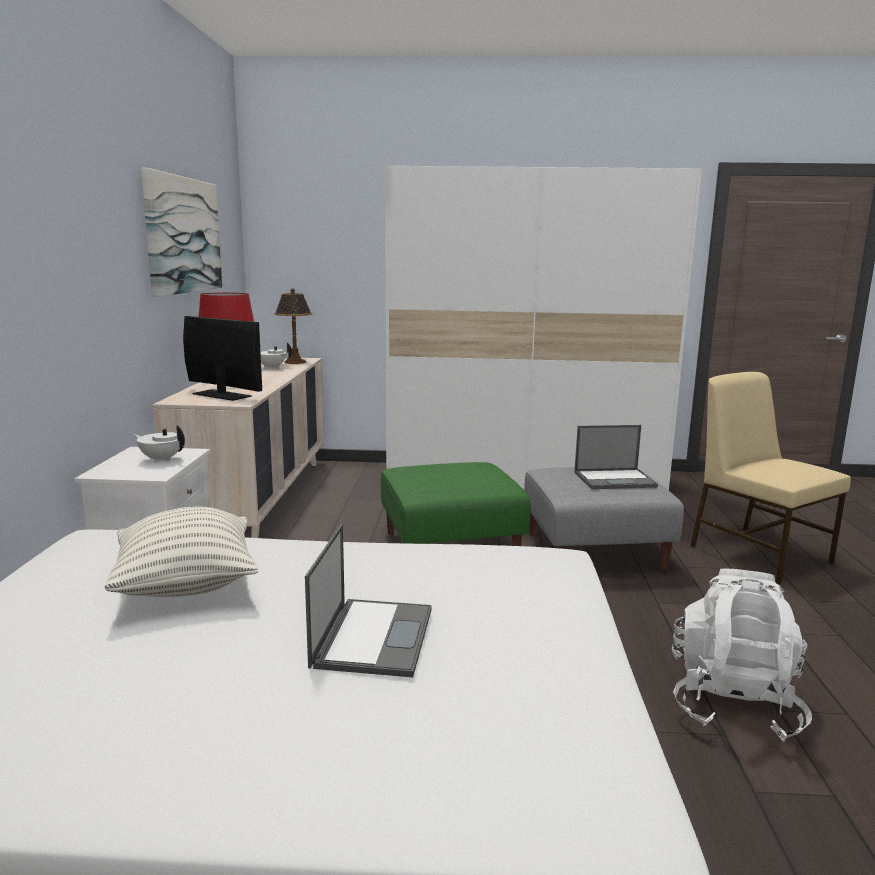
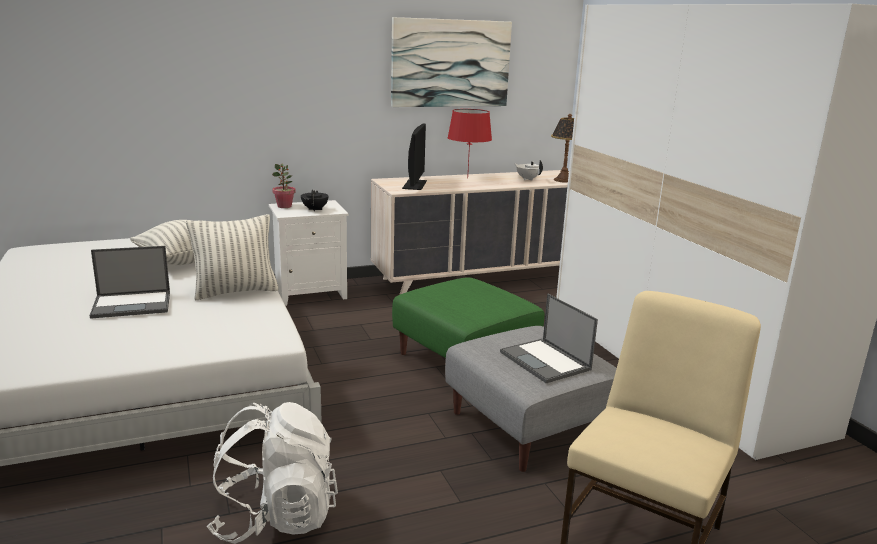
camera: 65 degrees right, 5 degrees up
(111, 471) = (284, 206): none -> potted plant
(161, 459) = (315, 209): white teapot -> black teapot
(372, 563) = (235, 291): none -> pillow

